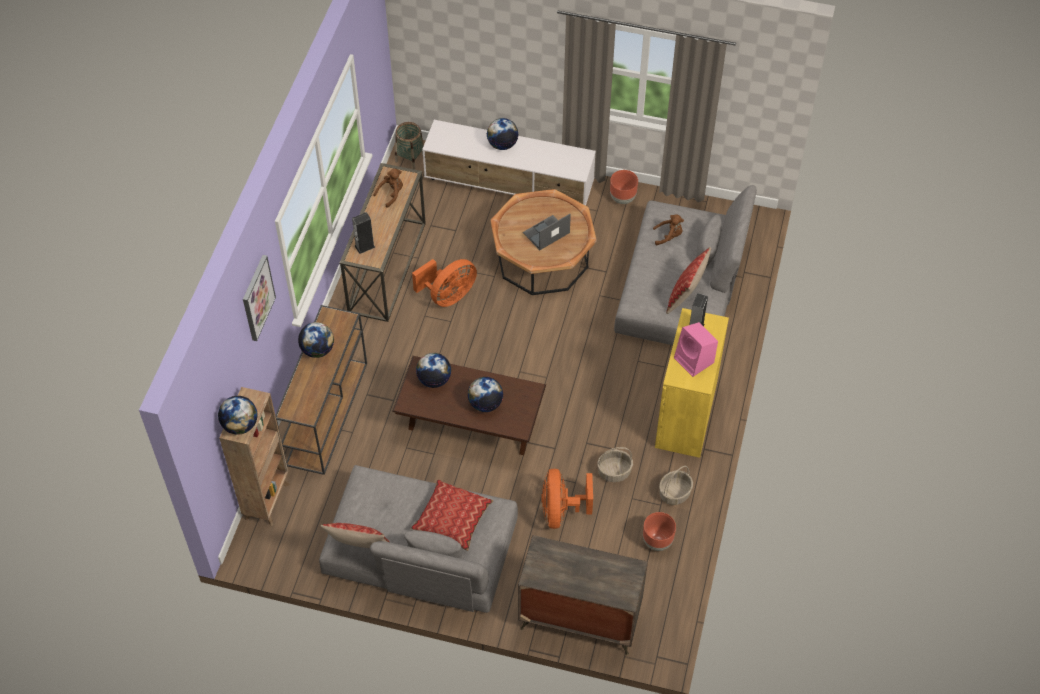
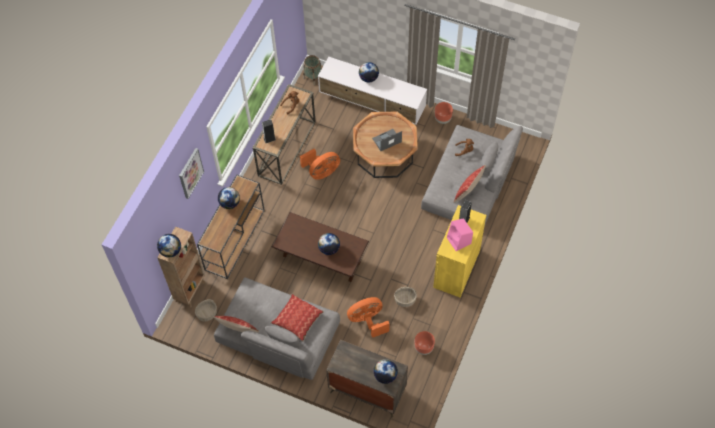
camera: 10 degrees right, 5 degrees up
(434, 379) = (300, 229): globe -> globe (385, 375)
(561, 511) = (368, 321): orange fan -> orange fan turned 60 degrees clockwise
(674, 494) = (440, 319): basket -> basket (207, 314)

